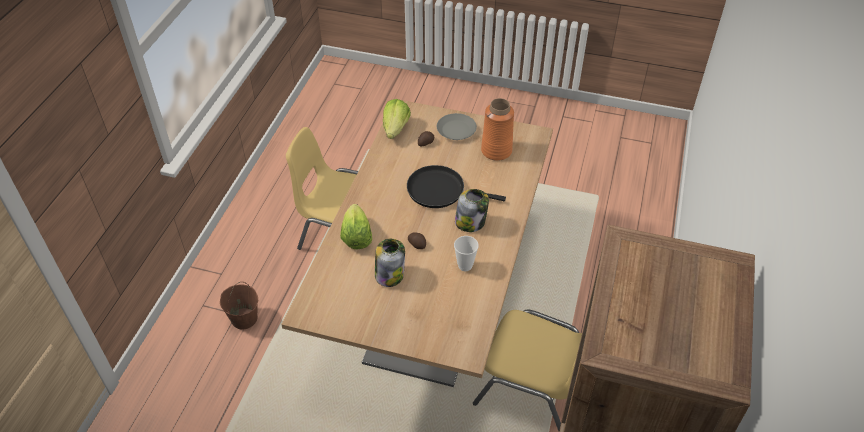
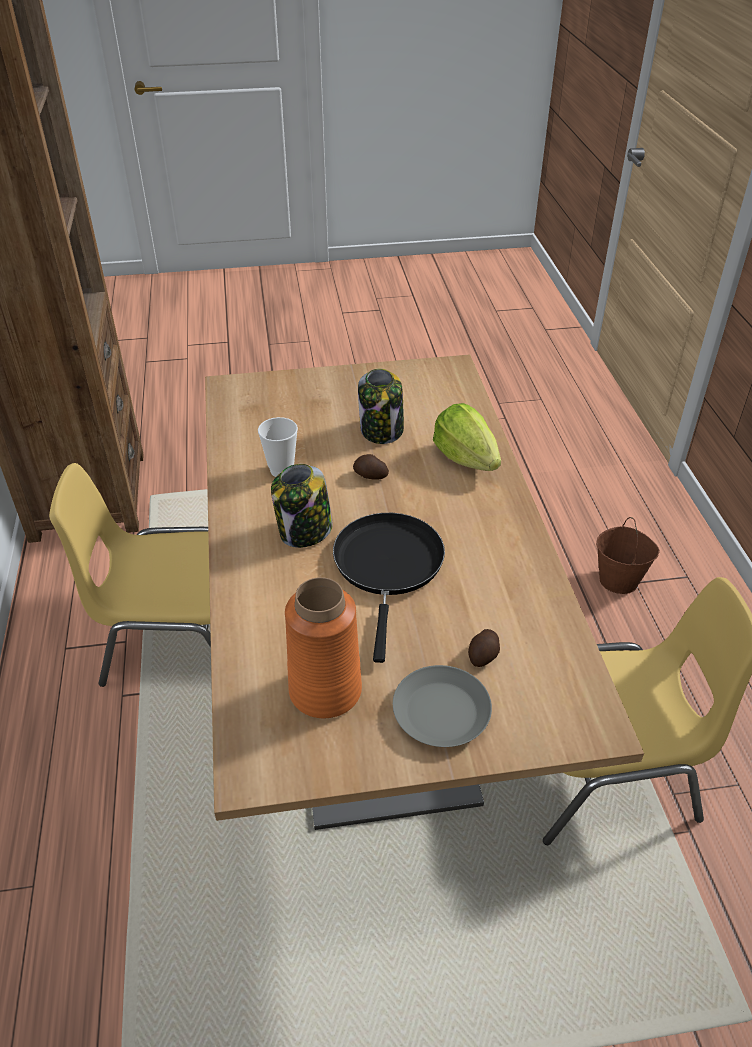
camera: 155 degrees right, 5 degrees down
(395, 129) = (569, 665): lettuce -> none
(440, 190) = (388, 566): black frying pan -> black frying pan turned 75 degrees counterclockwise

